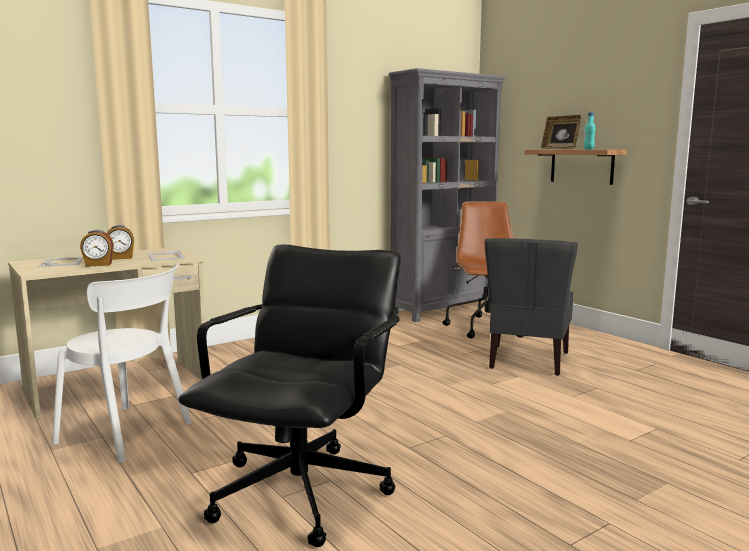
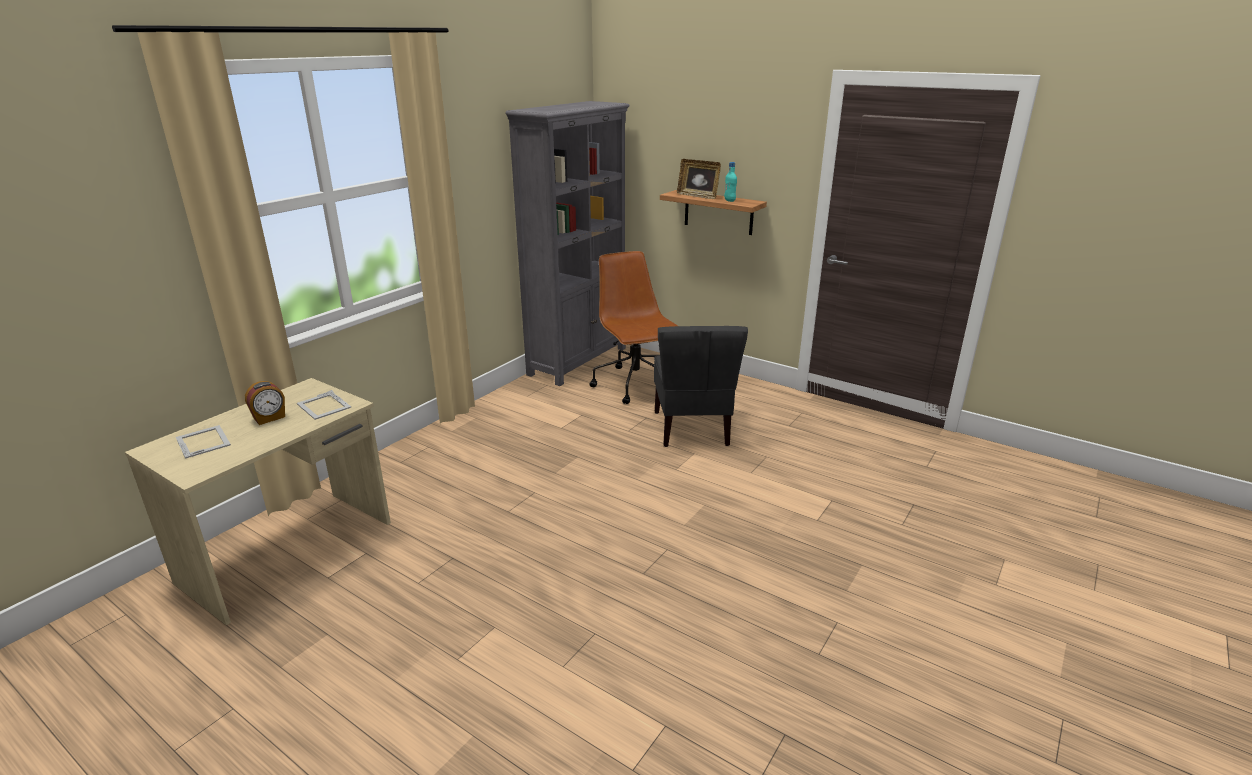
camera: 20 degrees left, 15 degrees up
(98, 264) = (257, 441): alarm clock -> none
(128, 433) = (353, 622): white chair -> none
(302, 492) = (578, 655): black office chair -> none

